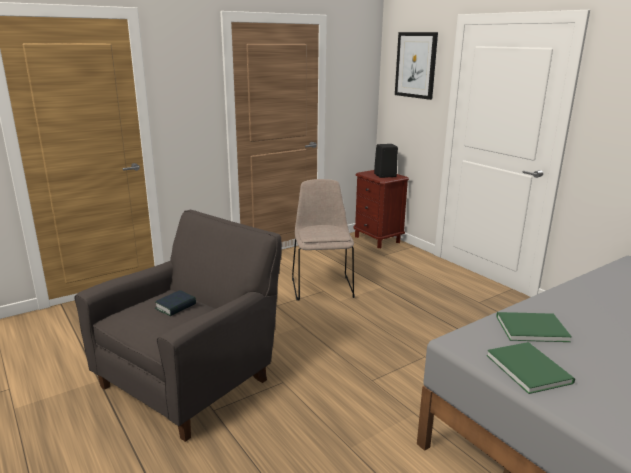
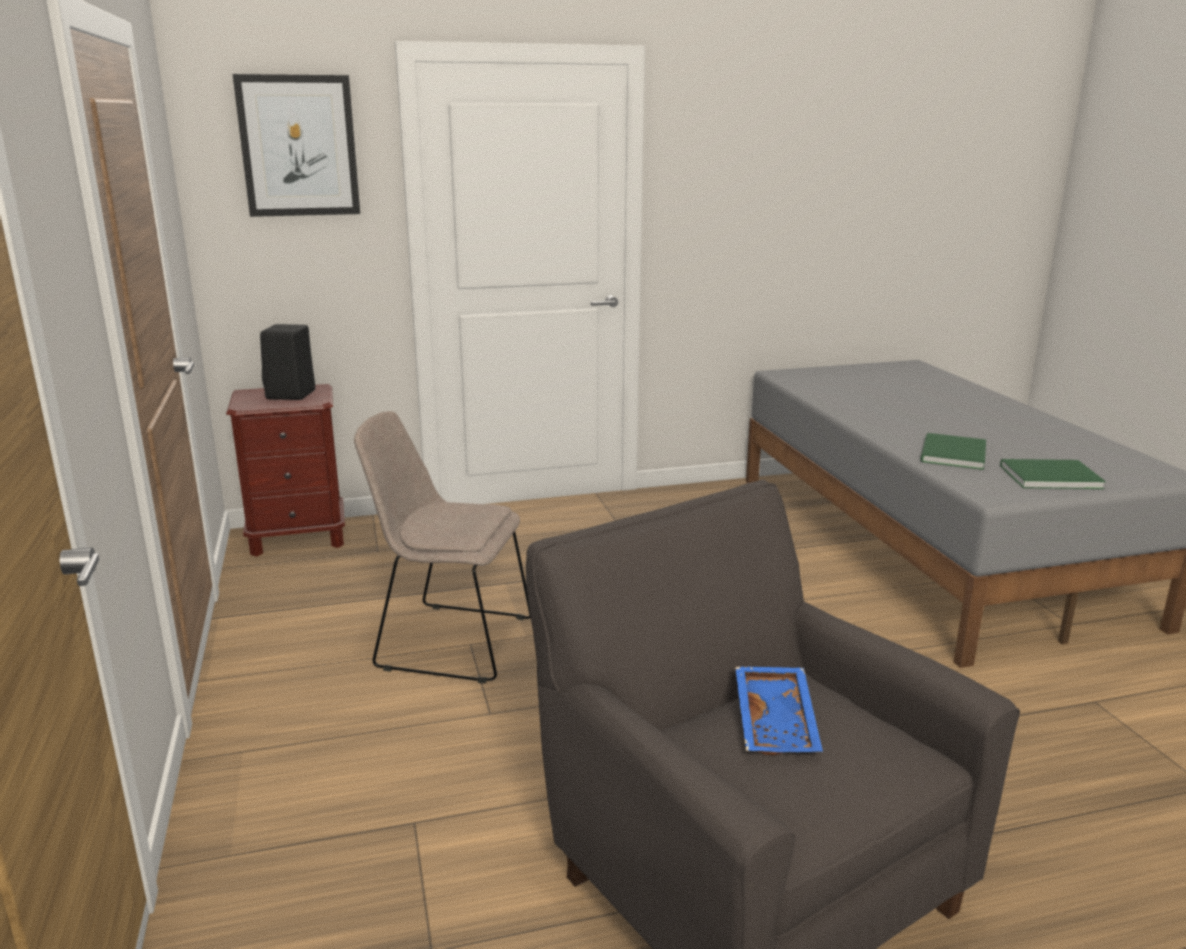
camera: 70 degrees left, 0 degrees up
(176, 306) = (777, 722): book -> blue tray

